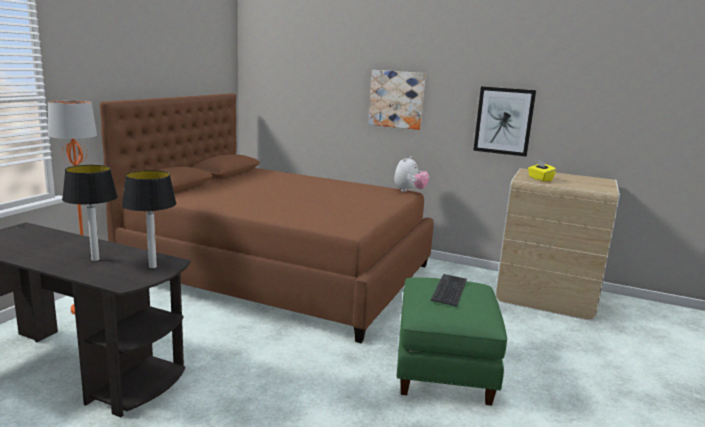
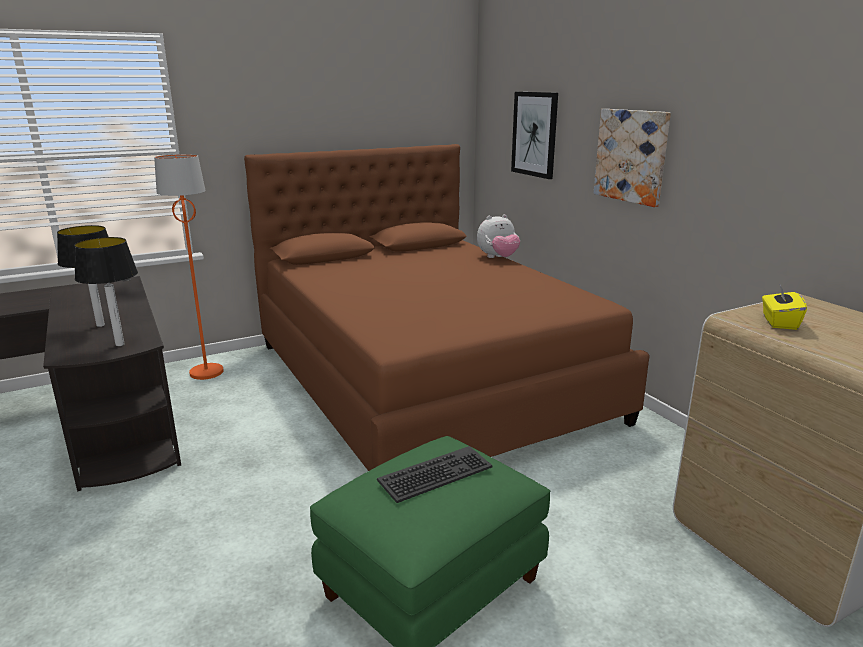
camera: 40 degrees right, 5 degrees up
(409, 191) = (609, 304): plush toy -> plush toy (498, 258)
(504, 121) = (785, 201): picture -> picture (534, 134)

